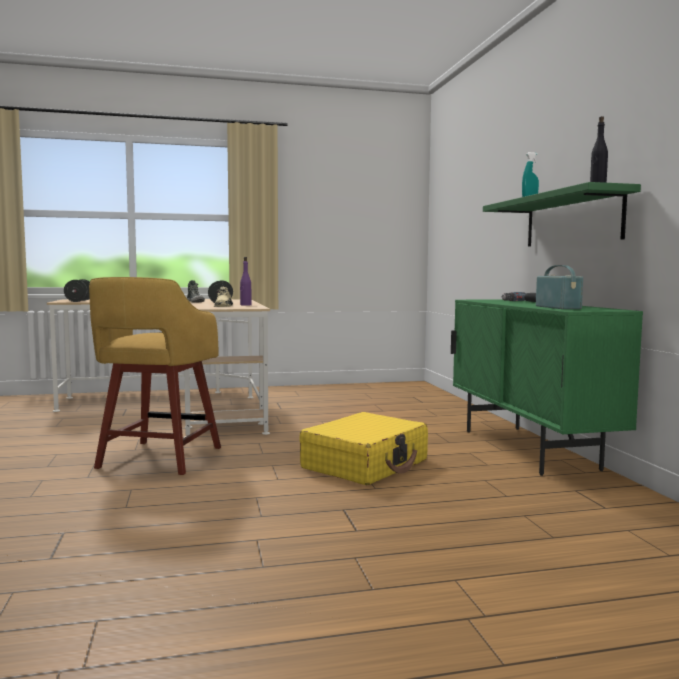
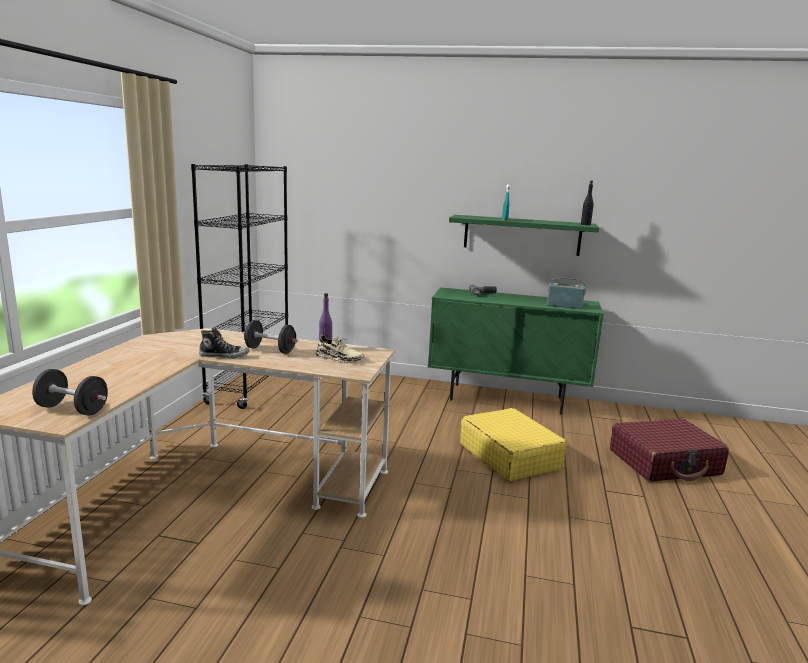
camera: 65 degrees left, 10 degrees up
(158, 459) = (431, 545): yellow stool -> none
(359, 387) = (249, 388): none -> black bookcase
(493, 540) = (664, 462): none -> red suitcase

